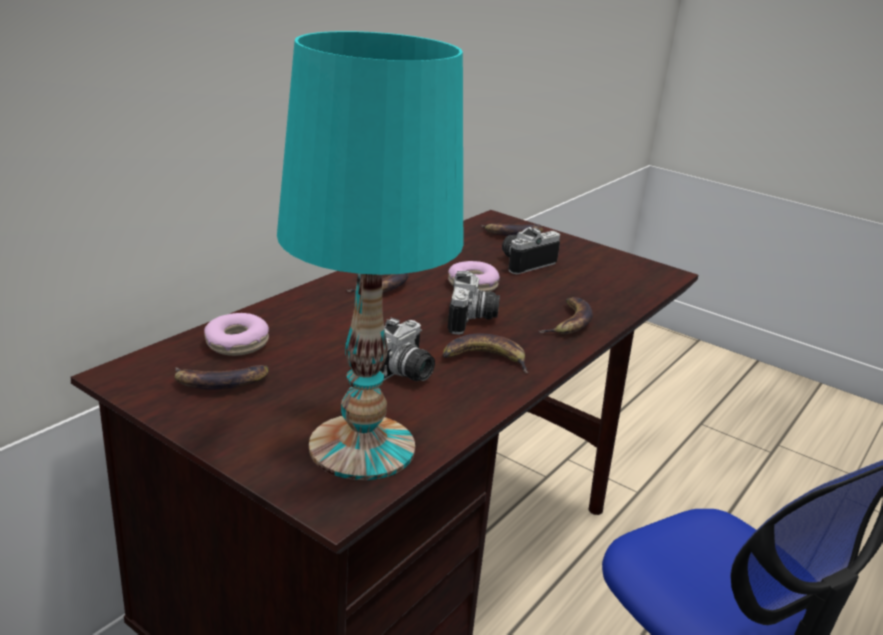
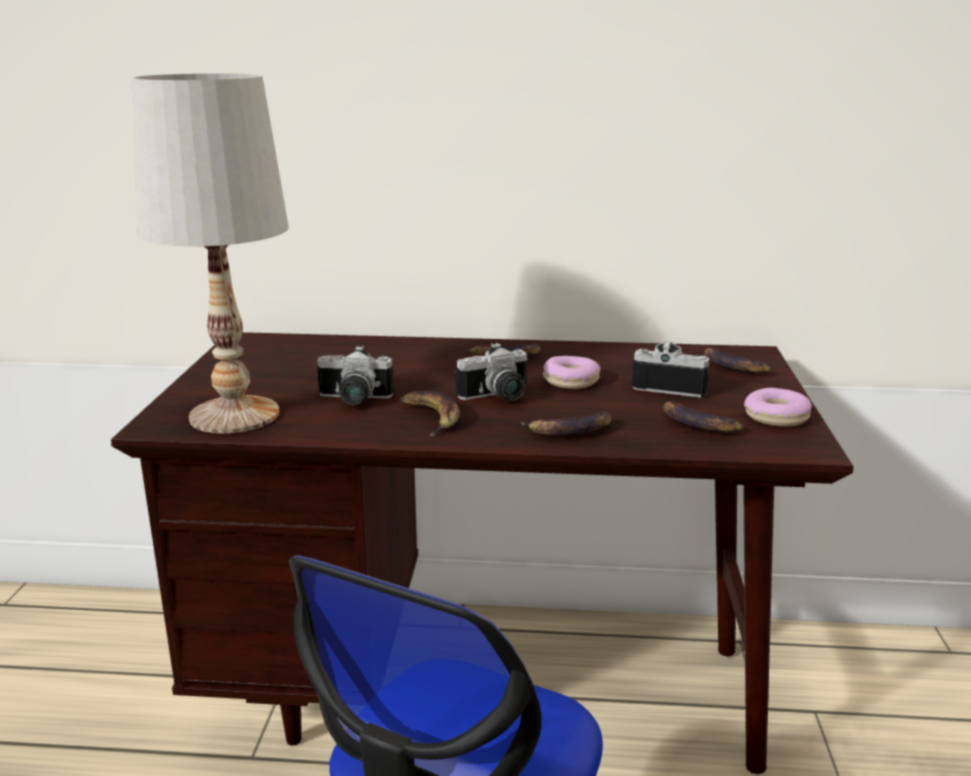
camera: 60 degrees right, 5 degrees down
(220, 382) = (270, 360): banana -> banana (698, 424)
(237, 344) = (328, 349): donut -> donut (776, 417)
(362, 448) = (233, 415): turquoise table lamp -> white table lamp

